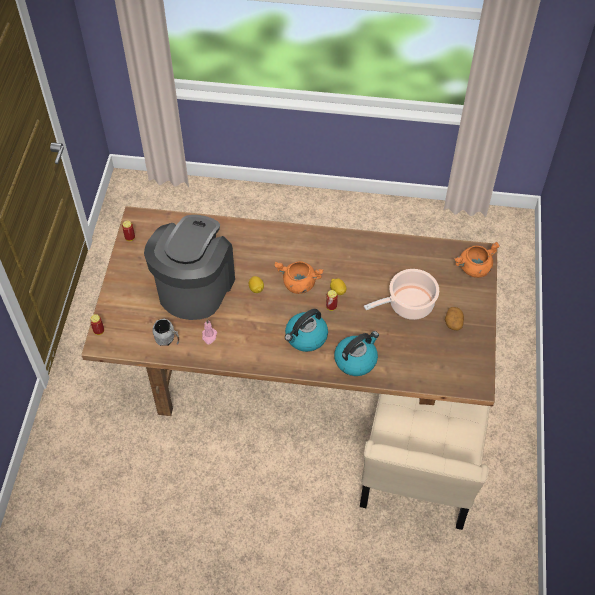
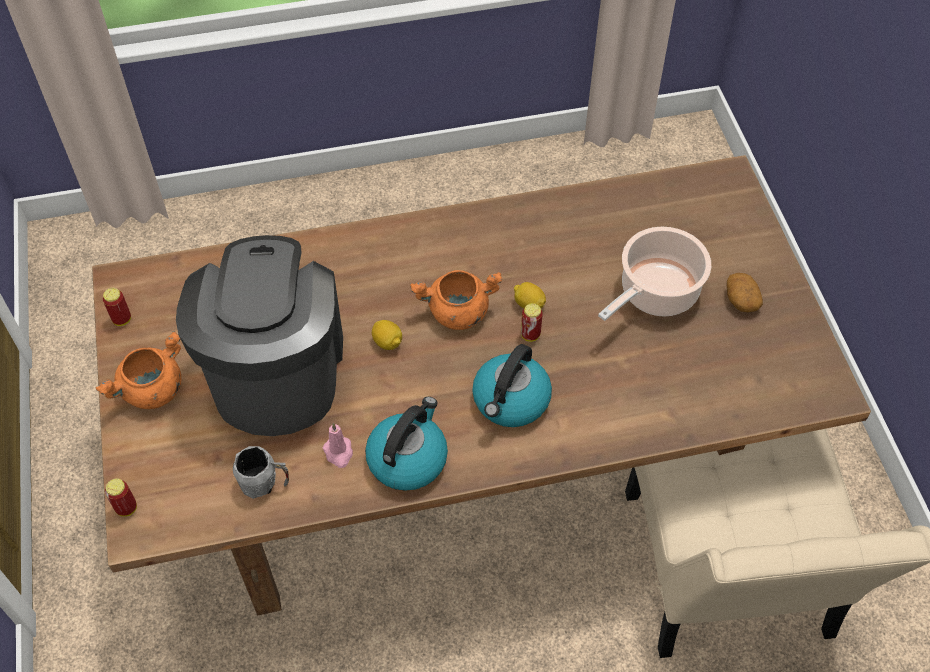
camera: 20 degrees left, 0 degrees up
(356, 360) = (613, 413): kettle -> kettle (408, 458)
(474, 268) = (730, 204): orange cooking pot -> orange cooking pot (152, 391)

